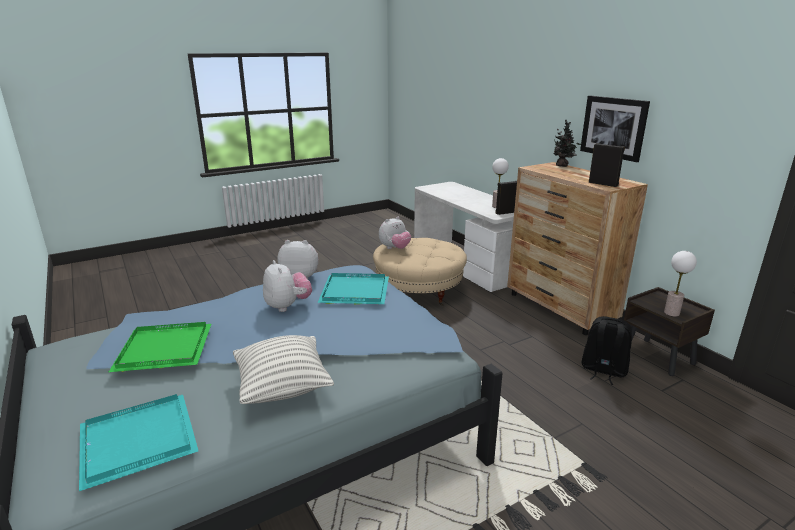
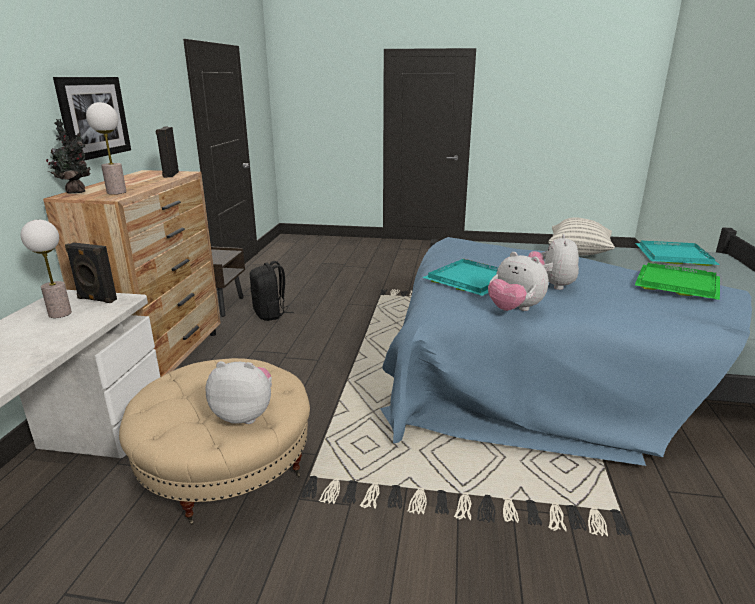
camera: 140 degrees left, 0 degrees up
(671, 313) = (226, 254): table lamp -> table lamp (116, 192)

